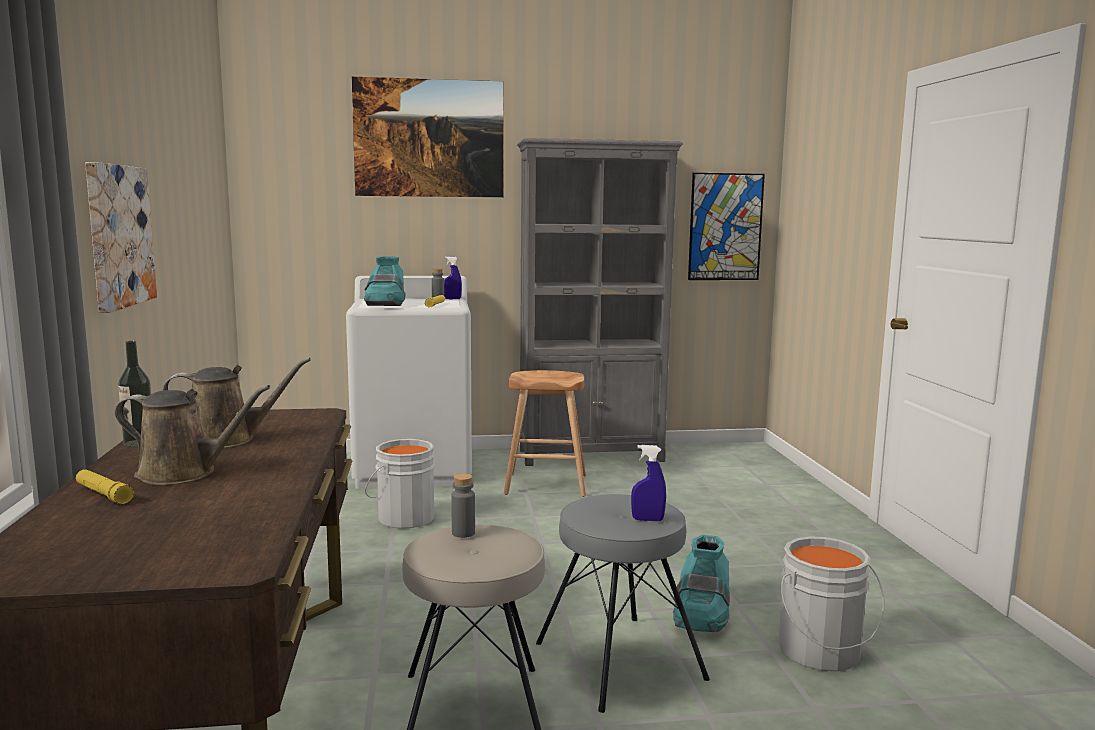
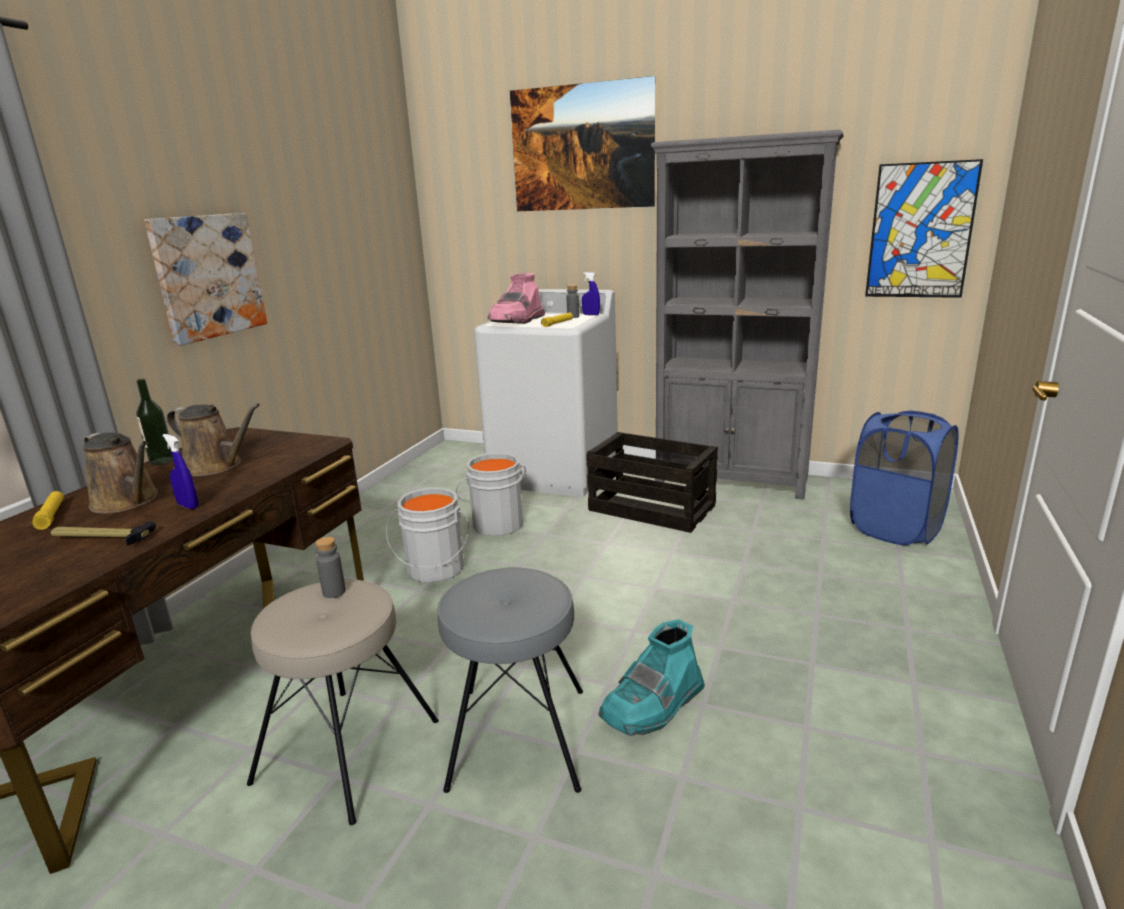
camera: 30 degrees right, 10 degrees up
(228, 499) = (101, 539): none -> hammer
(385, 304) = (517, 321): turquoise boot -> pink boot
(545, 484) = (653, 508): brown stool -> crate
(647, 520) = (510, 616): blue spray bottle -> blue spray bottle (188, 506)
(752, 472) = (895, 529): none -> blue laundry basket
(821, 653) = (736, 801): grey bucket -> grey bucket (434, 570)

